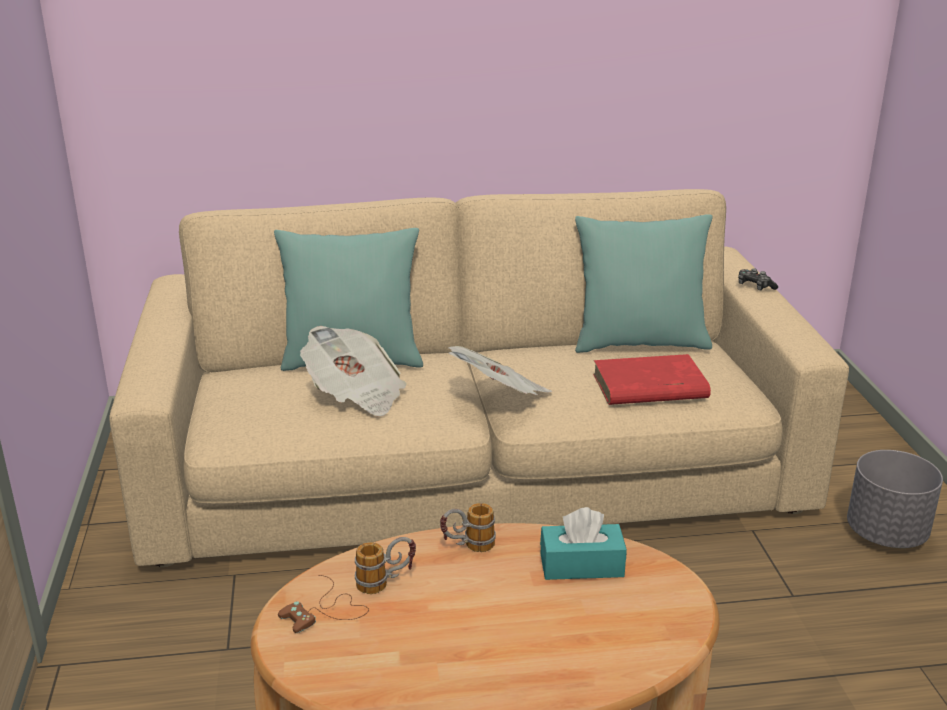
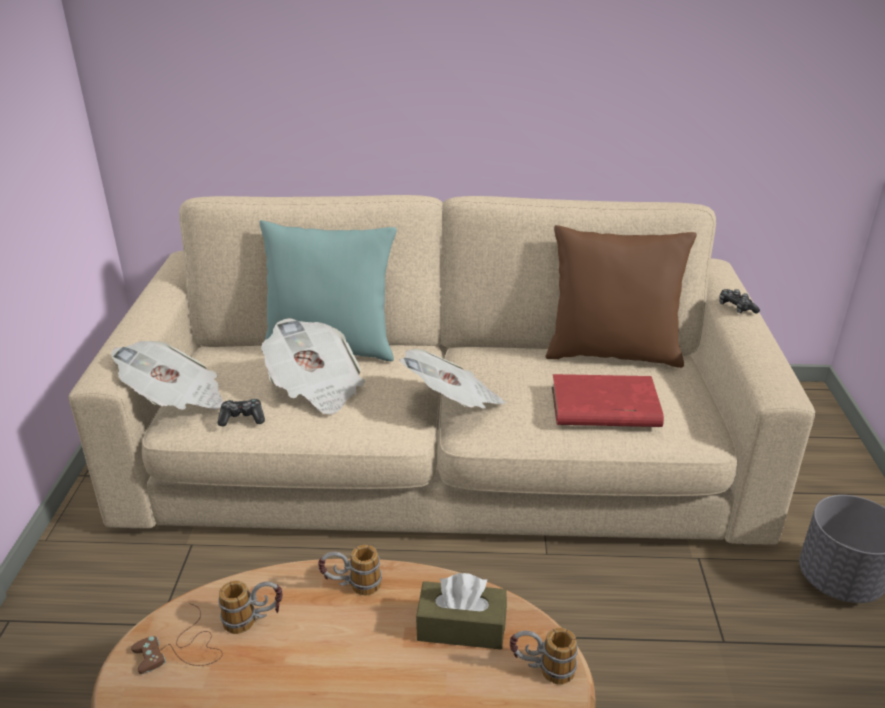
camera: 10 degrees right, 5 degrees up
(211, 417) = (176, 399): none -> newspaper
(290, 427) = (242, 418): none -> game controller
(581, 565) = (461, 627): turquoise tissue box -> brown tissue box
(639, 342) = (612, 353): turquoise pillow -> brown pillow
(664, 588) = (541, 671): none -> mug

